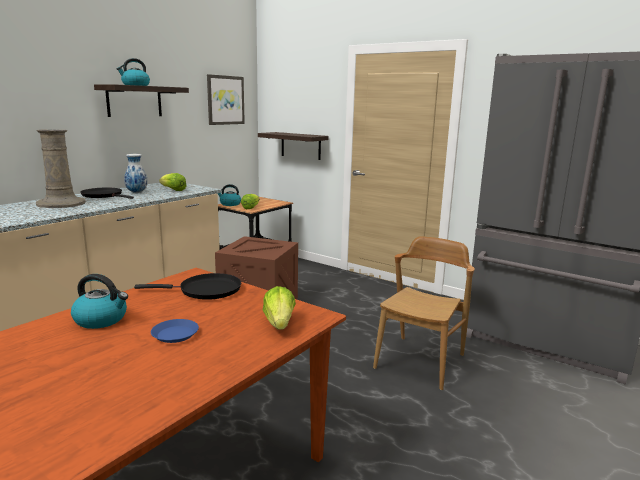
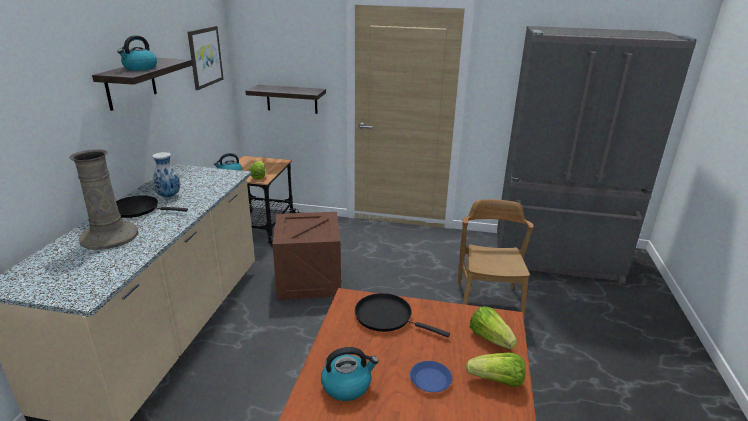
camera: 25 degrees left, 10 degrees up
(173, 190) = (203, 183): lettuce -> lettuce (497, 381)
(206, 290) = (387, 317): black frying pan -> black frying pan turned 120 degrees counterclockwise

